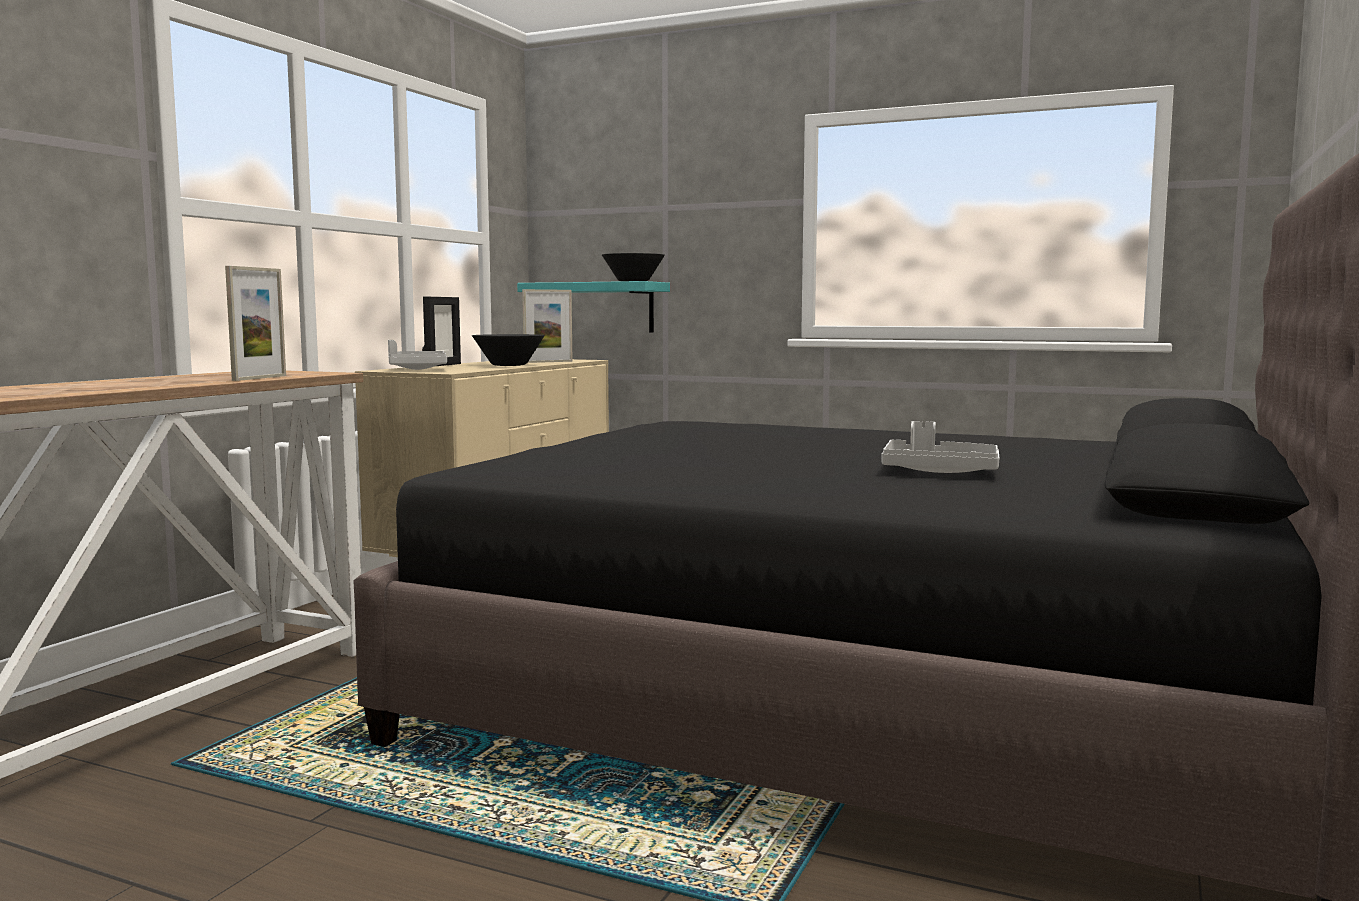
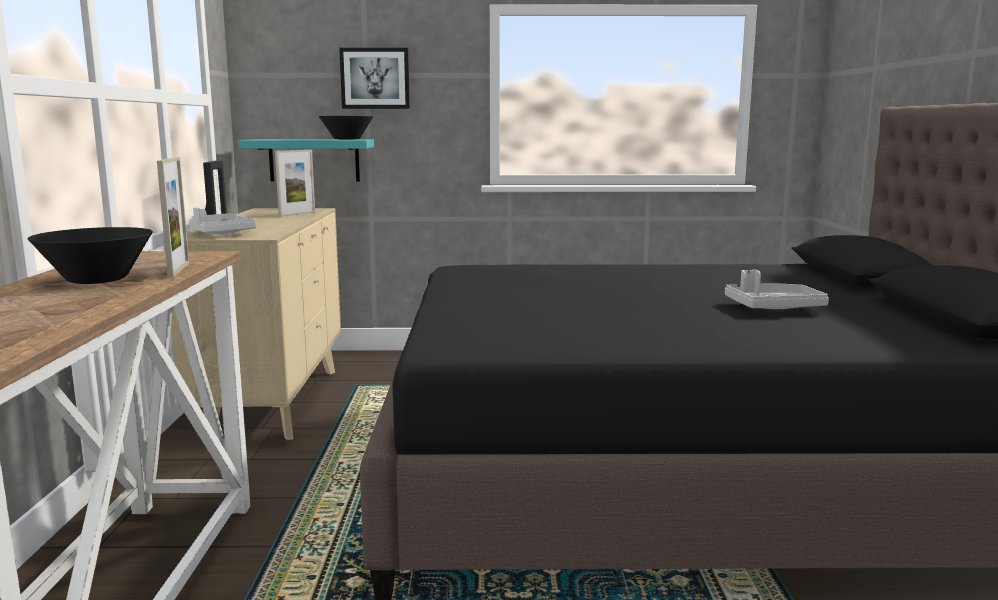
camera: 25 degrees left, 5 degrees up
(508, 365) = (281, 222): black bowl -> black bowl (97, 280)
(673, 211) = (375, 78): none -> picture

